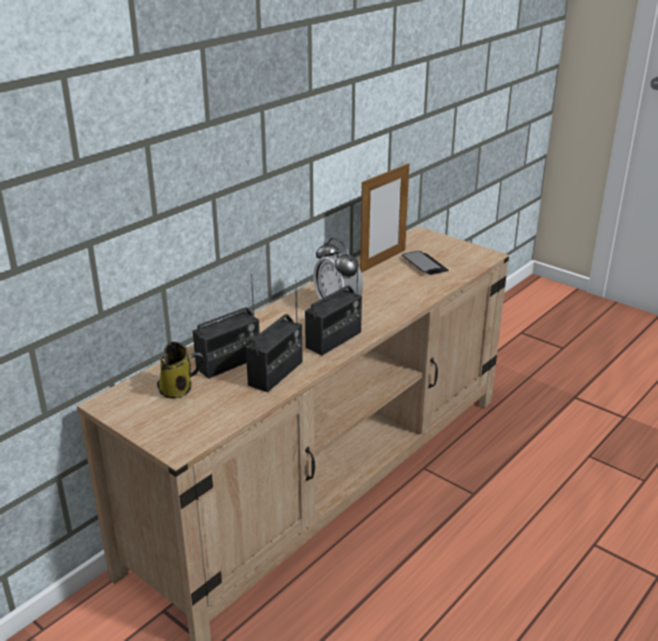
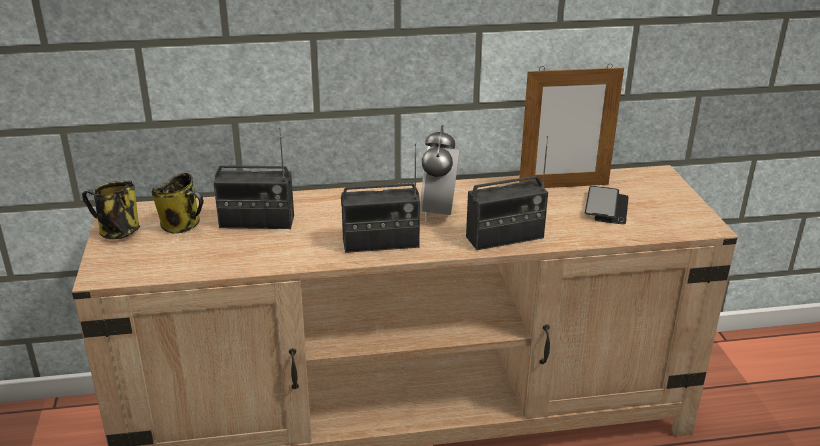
camera: 40 degrees right, 0 degrees up
(135, 416) = (117, 233): none -> mug
(276, 373) = (278, 250): radio -> radio (505, 237)

